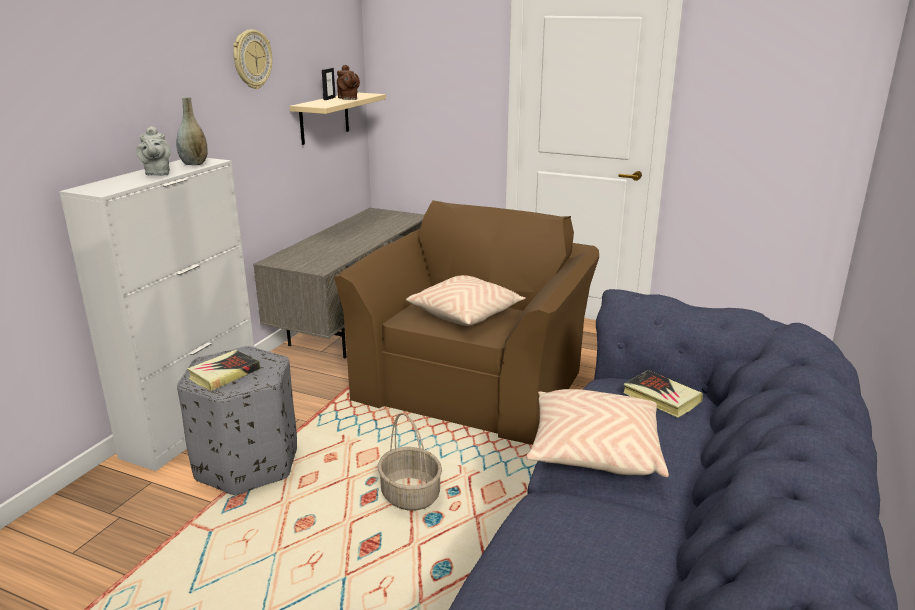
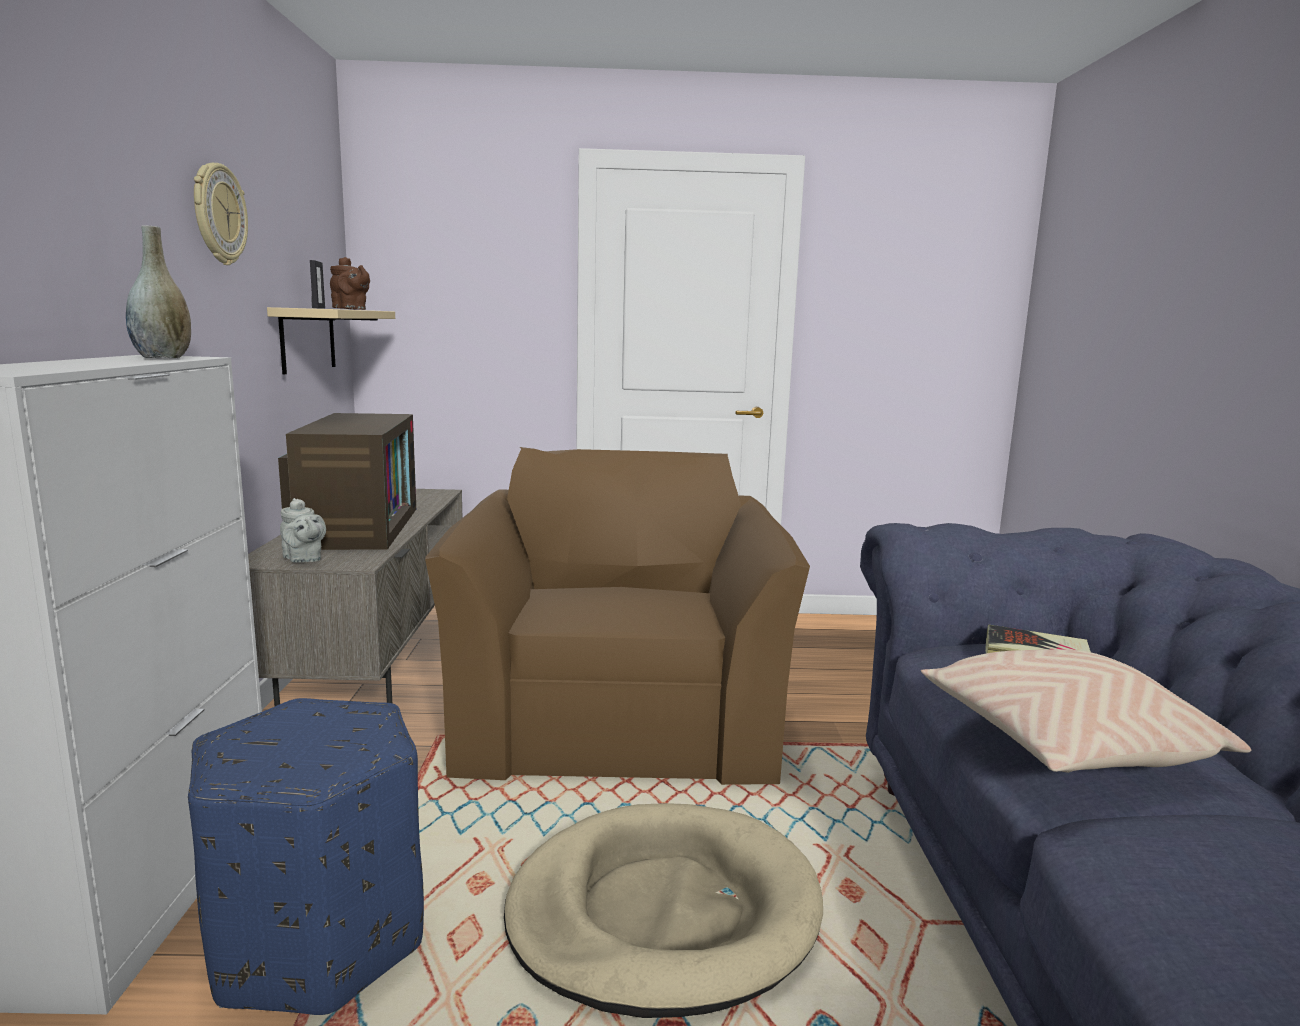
camera: 25 degrees left, 10 degrees down
(157, 173) = (100, 362): grey teapot -> grey teapot (303, 559)
(224, 374) = (291, 754): book -> none
(247, 463) = (319, 938): grey ottoman -> blue ottoman
(340, 241) = (356, 526): none -> television
(409, 495) = (663, 913): basket -> beige dog bed
(466, 314) = (627, 601): beige pillow -> none

